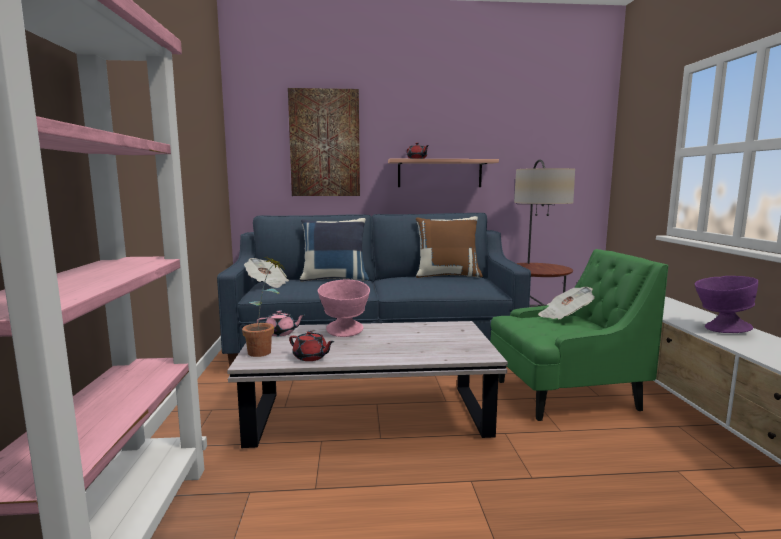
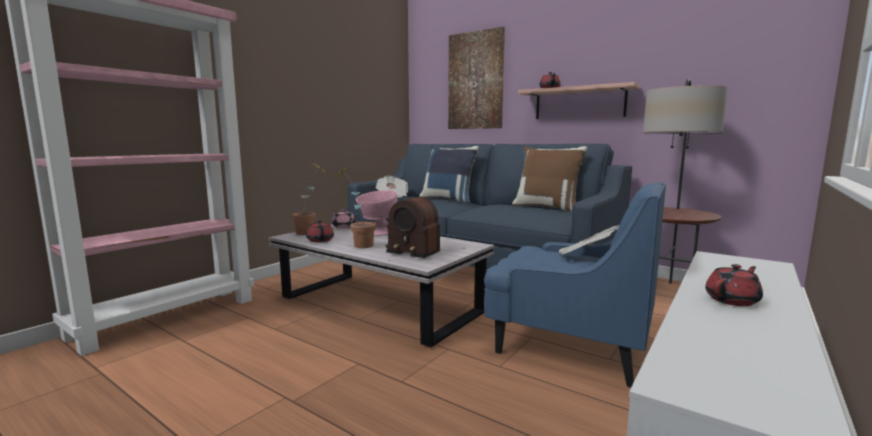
camera: 40 degrees right, 0 degrees up
(369, 352) = (358, 245): none -> potted plant
(430, 342) = (413, 249): none -> radio
(564, 395) = (569, 345): green armchair -> blue armchair
(719, 329) = (732, 300): purple bowl -> red teapot

